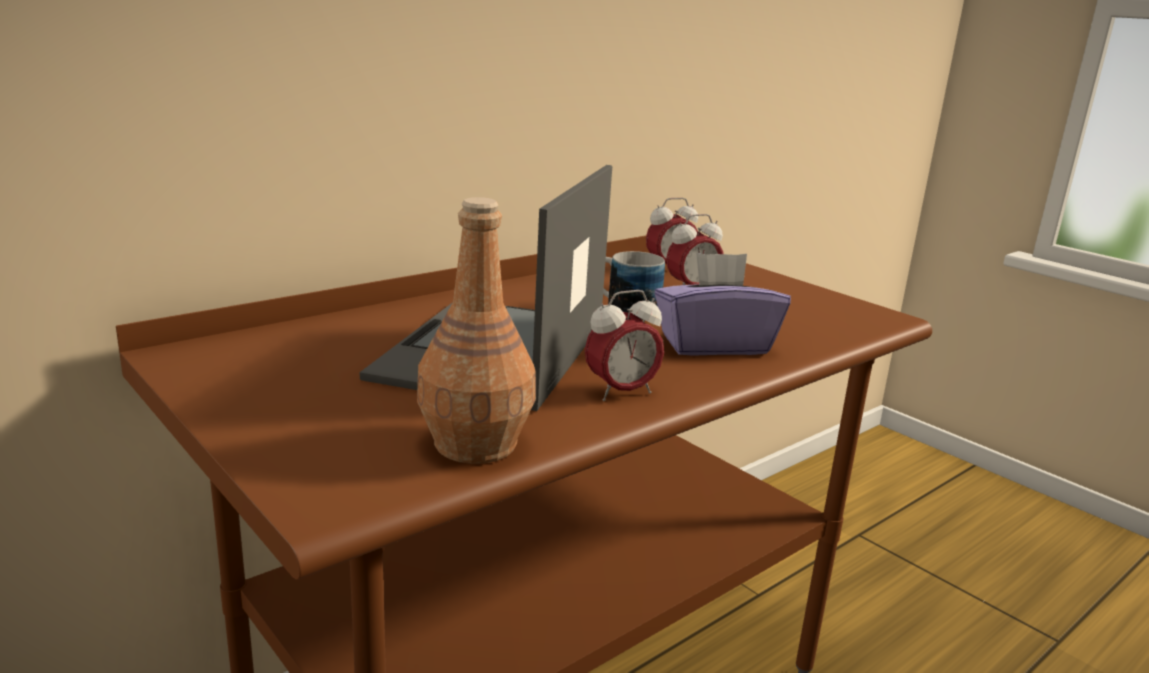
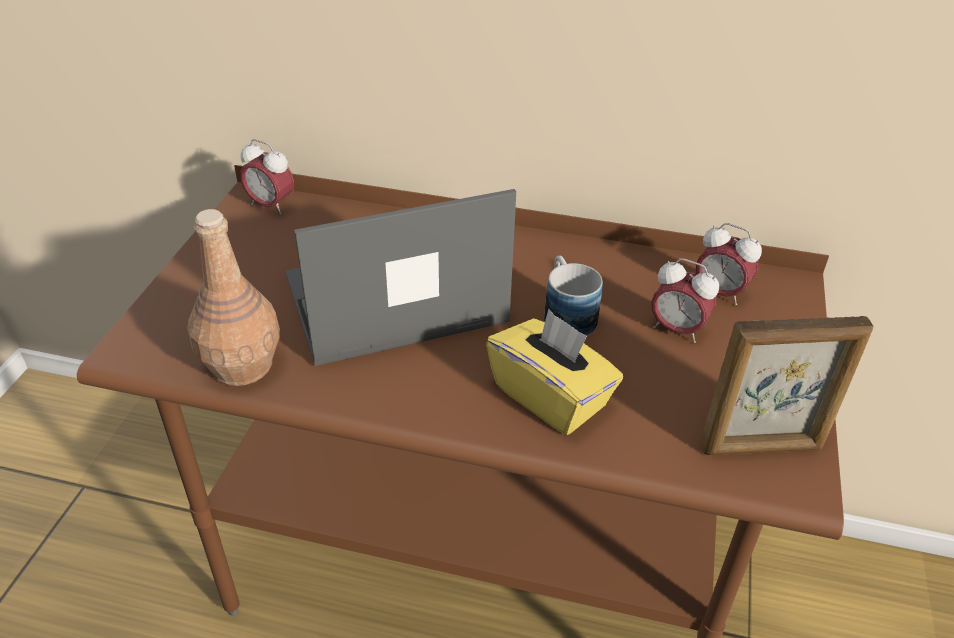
camera: 55 degrees right, 20 degrees up
(621, 392) = (390, 389): alarm clock -> alarm clock (271, 205)
(714, 345) = (551, 397): purple tissue box -> yellow tissue box
(841, 313) = (762, 447): none -> picture frame

